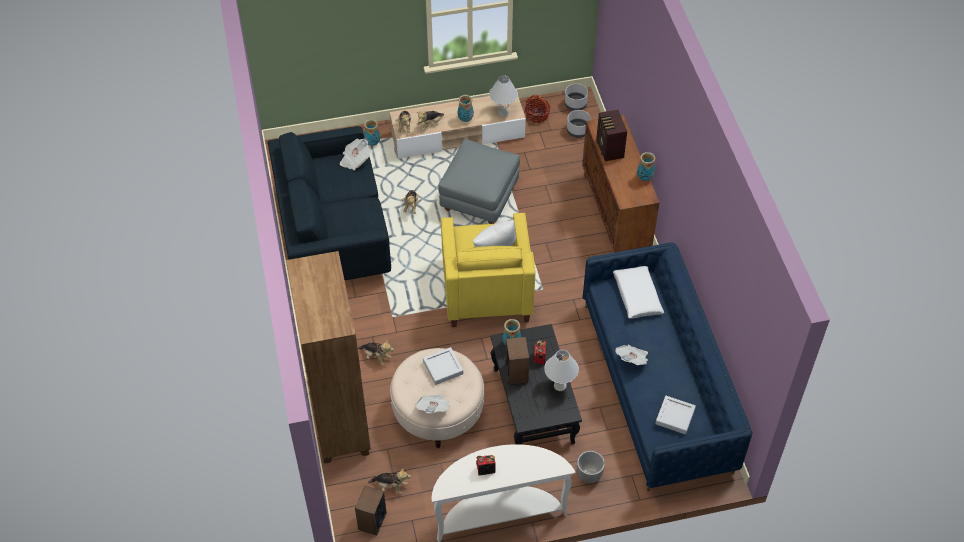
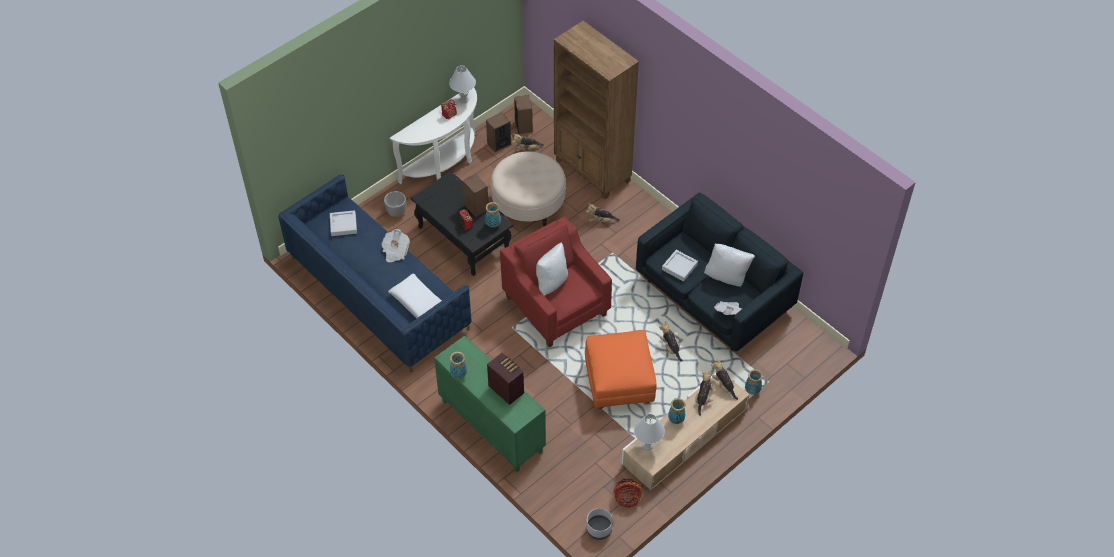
camera: 150 degrees right, 0 degrees up
(328, 189) = (727, 277): none -> white pillow
(417, 510) = (499, 143): none -> speaker
(433, 408) = (518, 160): newspaper -> none
(443, 368) = (531, 187): grey tray -> grey tray (679, 267)
(479, 197) = (619, 383): grey ottoman -> orange ottoman
(486, 290) = (556, 306): yellow armchair -> red armchair
(560, 386) = (439, 212): white table lamp -> white table lamp (463, 99)
(578, 131) = (577, 498): grey planter -> none
(616, 213) = (490, 426): brown cabinet -> green cabinet

